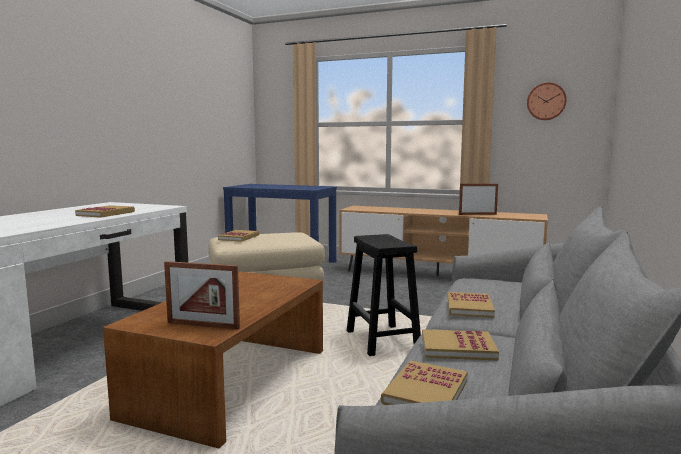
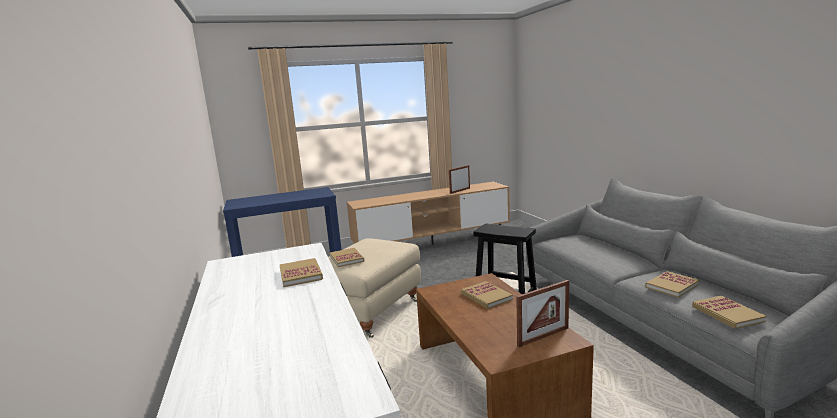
camera: 40 degrees left, 5 degrees up
(469, 307) = (608, 260): book -> book (486, 296)
(546, 101) = (478, 100): wall clock -> none

